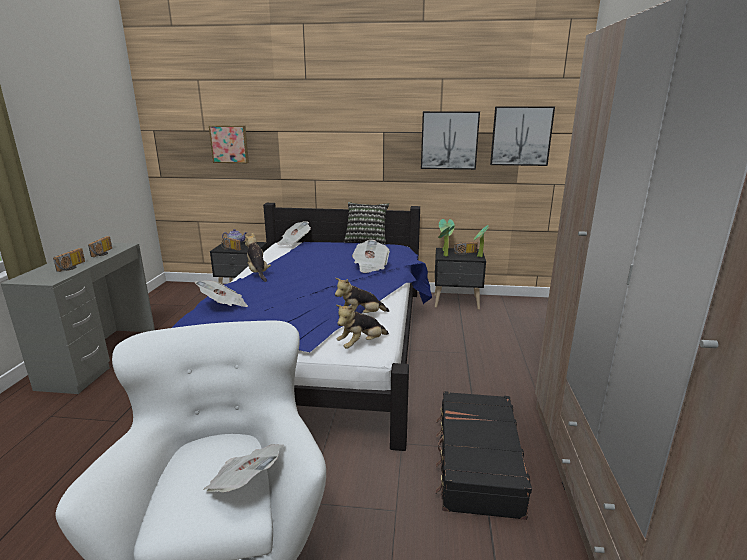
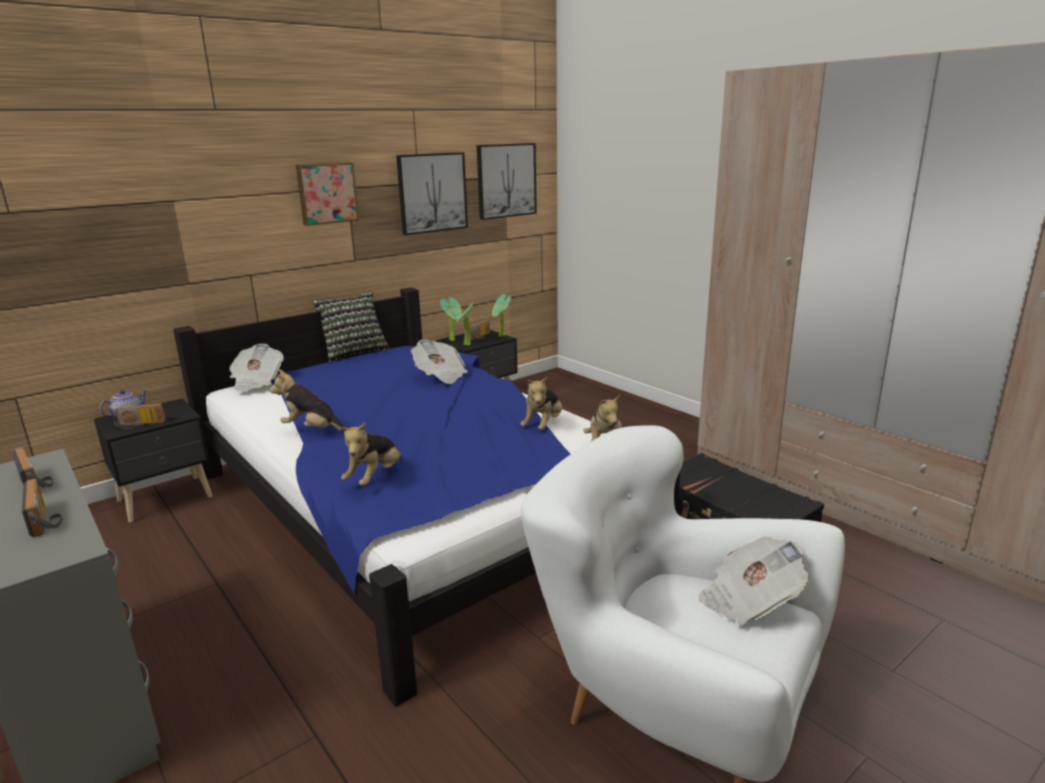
camera: 45 degrees left, 0 degrees up
(224, 305) = (375, 478): newspaper -> plush toy
(229, 144) = (77, 233): picture -> picture (327, 193)

